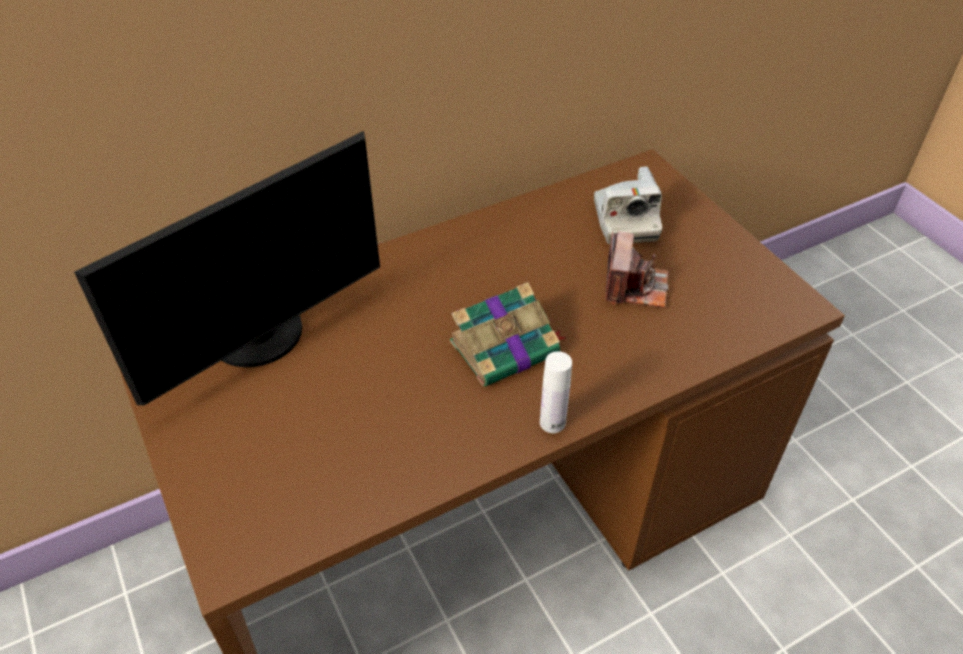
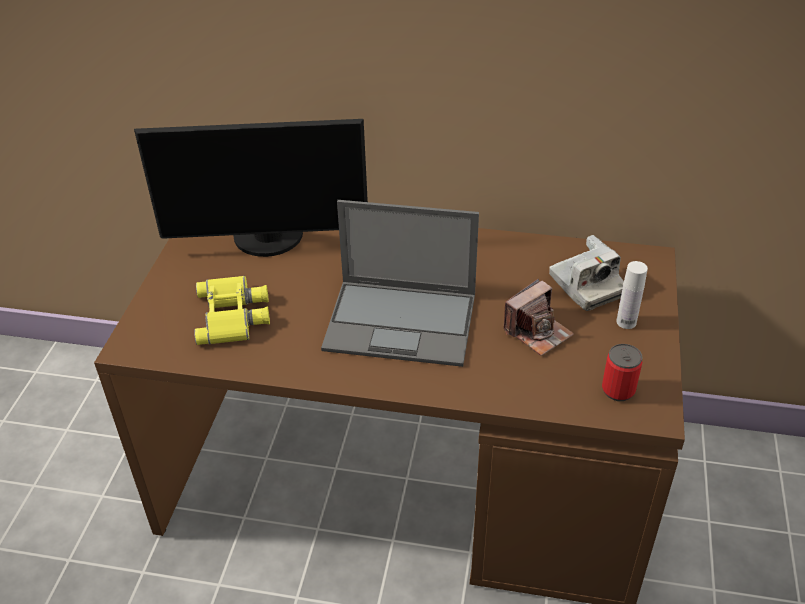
camera: 40 degrees right, 5 degrees down
(319, 446) = (234, 315): none -> yellow binoculars
(507, 347) = (402, 322): book -> laptop
(552, 422) = (378, 381): white bottle -> white bottle (626, 322)
(625, 221) = (585, 286): camera -> camera turned 60 degrees counterclockwise
(754, 302) = (618, 390): none -> can

